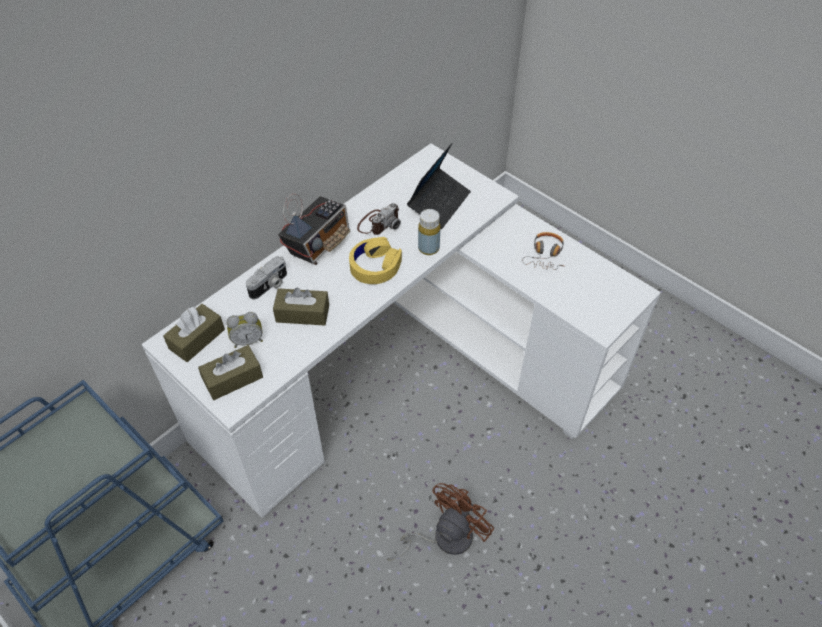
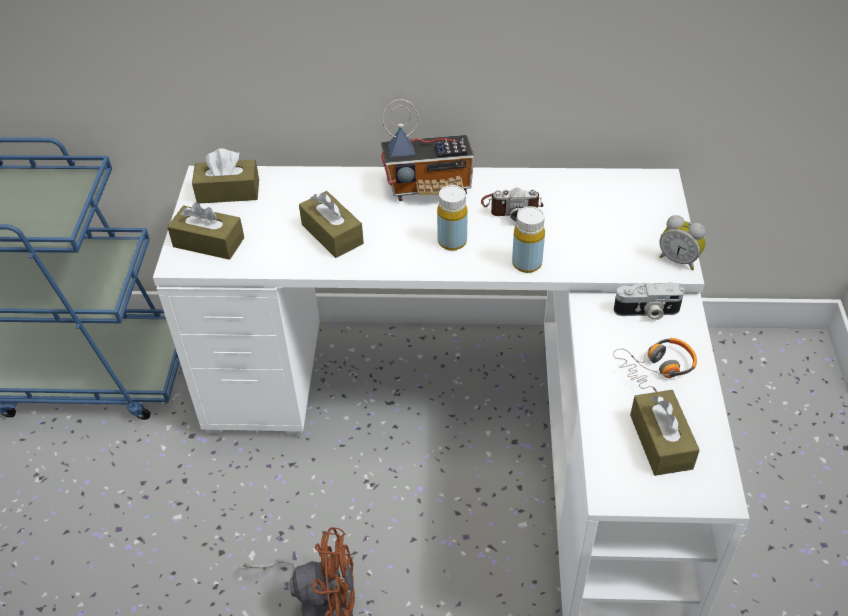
camera: 50 degrees right, 5 degrees down
(248, 340) = (261, 222): alarm clock -> alarm clock (679, 259)
(270, 285) = (340, 191): camera -> camera (647, 312)
(375, 266) = (452, 242): yellow headphones -> yellow bottle
(439, 203) = (600, 230): laptop -> none
(590, 288) = (661, 441): none -> brown tissue box

